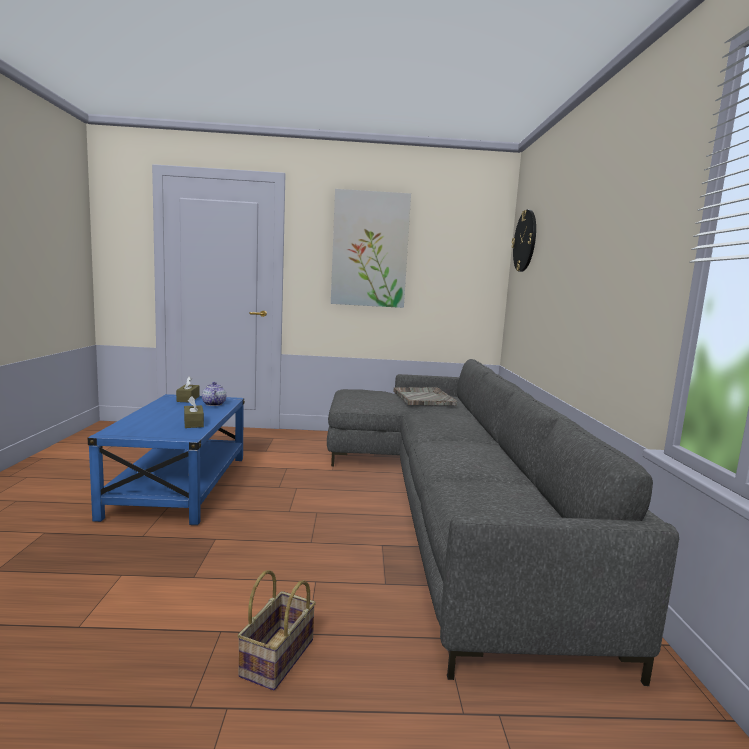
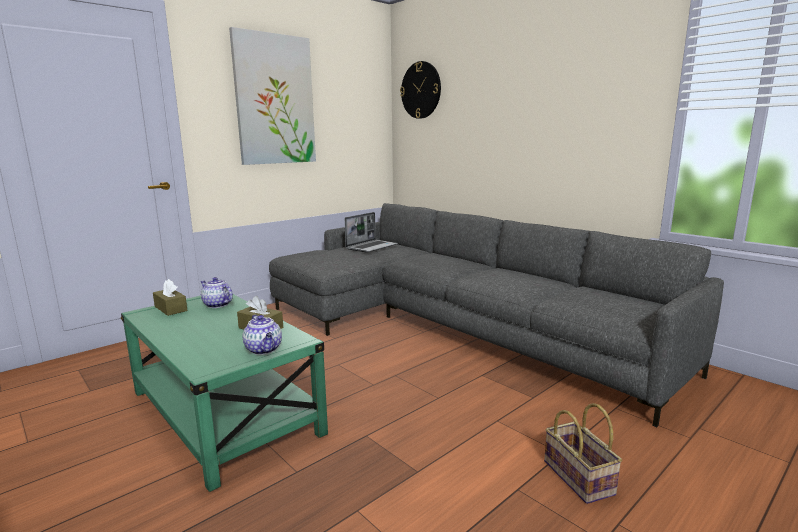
camera: 40 degrees left, 5 degrees up
(159, 434) = (264, 349): none -> teapot
(179, 486) = (224, 413): blue coffee table -> green coffee table
(423, 398) = (371, 247): grey tray -> laptop

